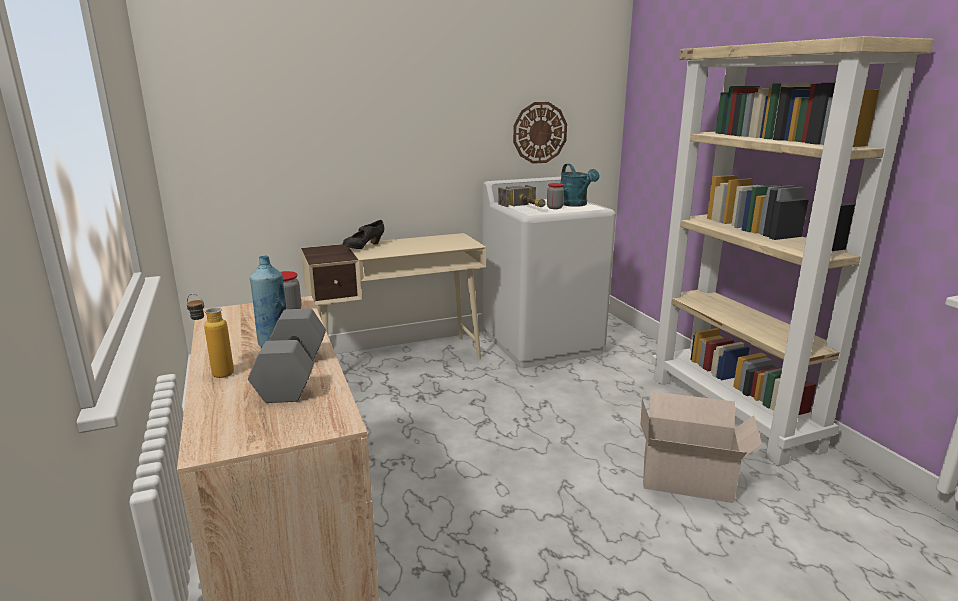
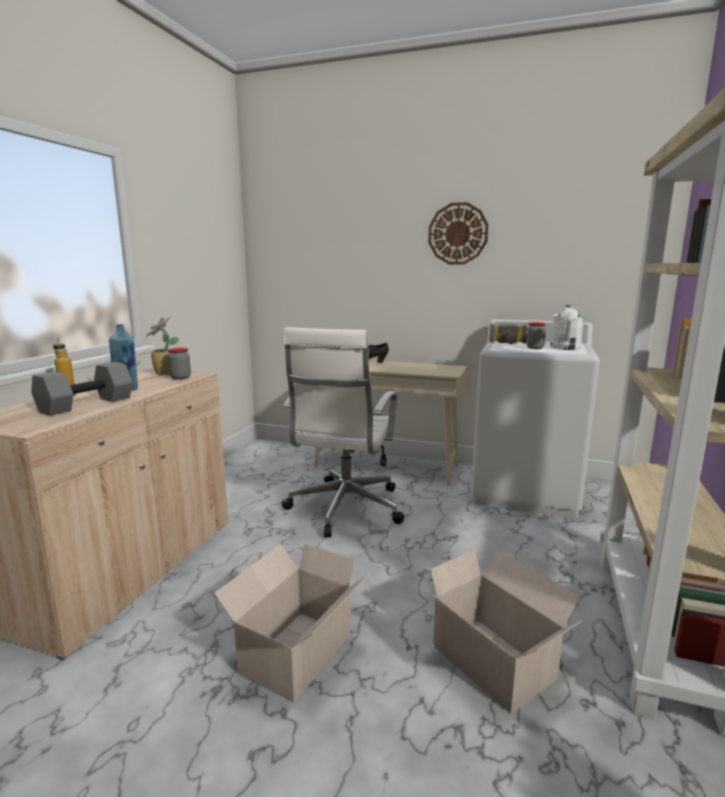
camera: 40 degrees right, 5 degrees down
(246, 311) = (165, 373): none -> potted plant
(423, 415) = (344, 509): none -> white office chair
(539, 132) = (561, 275): wall clock -> wall clock (457, 234)
(569, 551) = (294, 655): none -> cardboard box
(576, 204) = (565, 348): turquoise watering can -> white watering can

